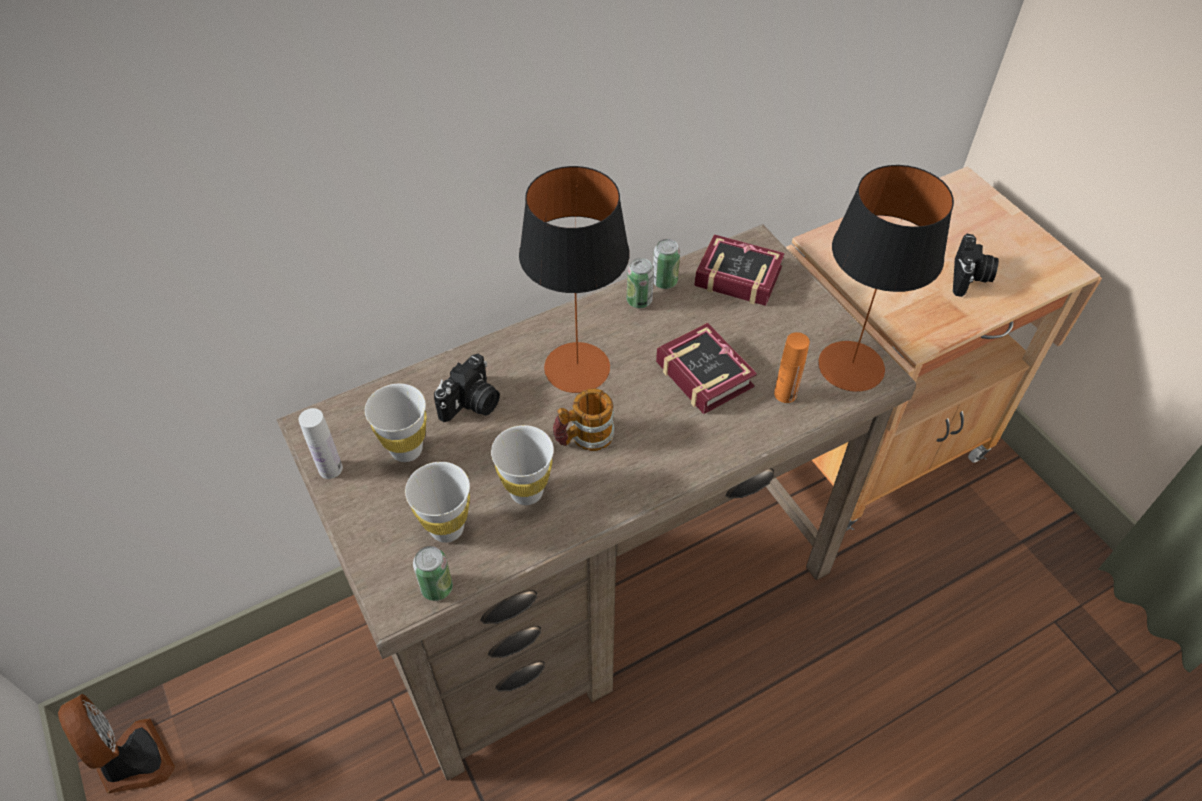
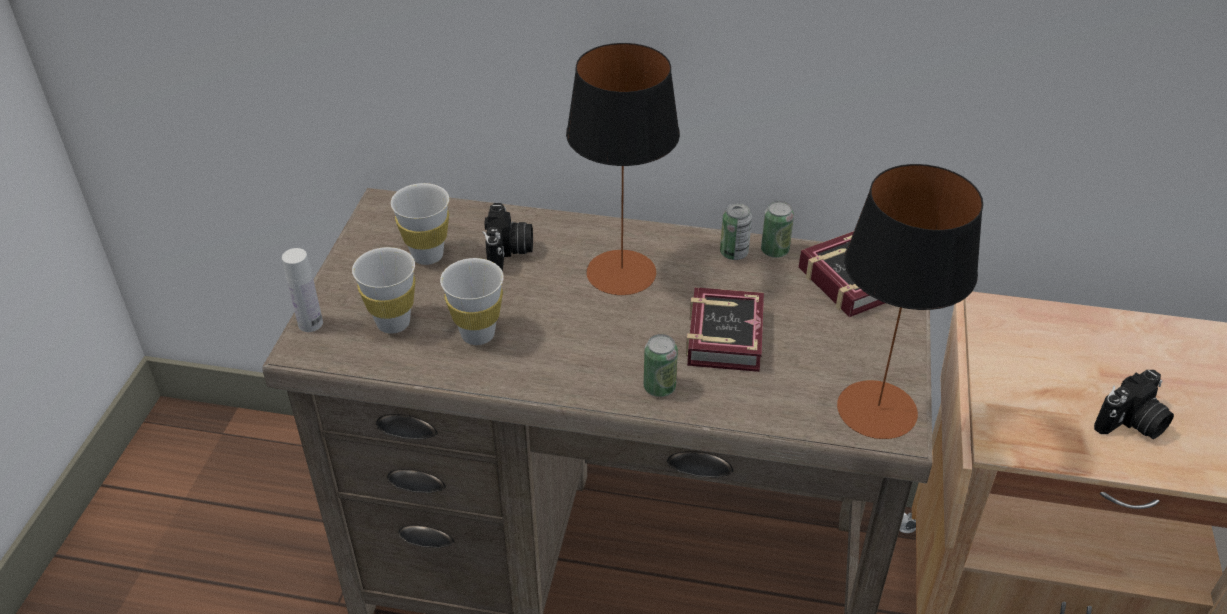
camera: 40 degrees right, 10 degrees down
(132, 762) = (172, 446): fan -> none
(330, 469) = (363, 238): white bottle -> white bottle (310, 323)
(437, 588) = (341, 356): can -> can (659, 387)
(472, 404) = (509, 252): camera -> camera turned 75 degrees counterclockwise
(584, 438) = (566, 324): mug -> none
(785, 394) = (782, 394): orange bottle -> none

